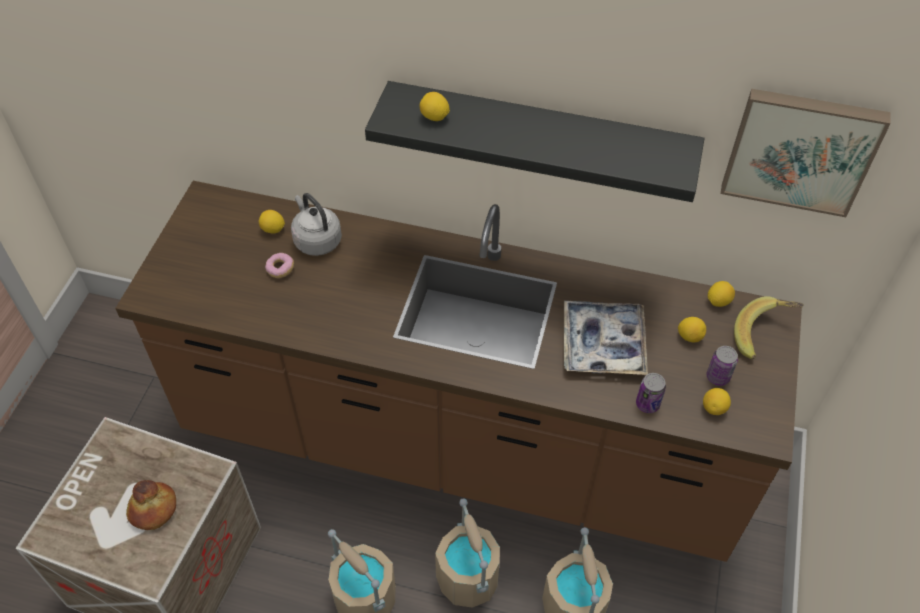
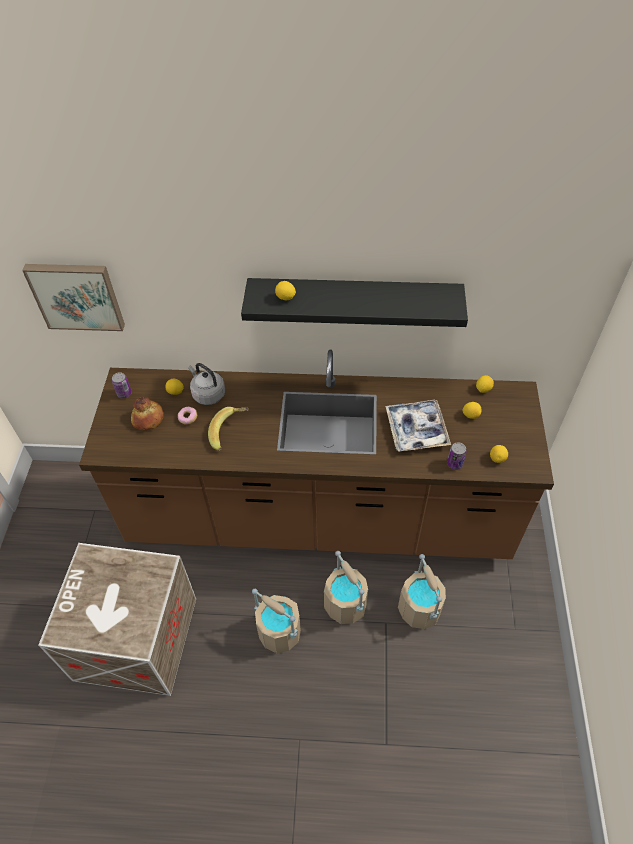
camera: 10 degrees left, 0 degrees up
(154, 509) = (130, 599): bread -> bread (148, 419)
(717, 377) = (494, 438): can -> can (124, 393)
(764, 336) = (517, 406): banana -> banana (230, 433)
(800, 150) = (526, 282): picture -> picture (77, 295)

